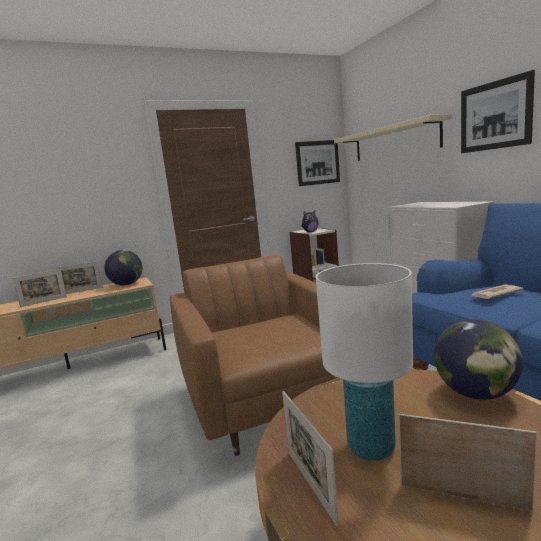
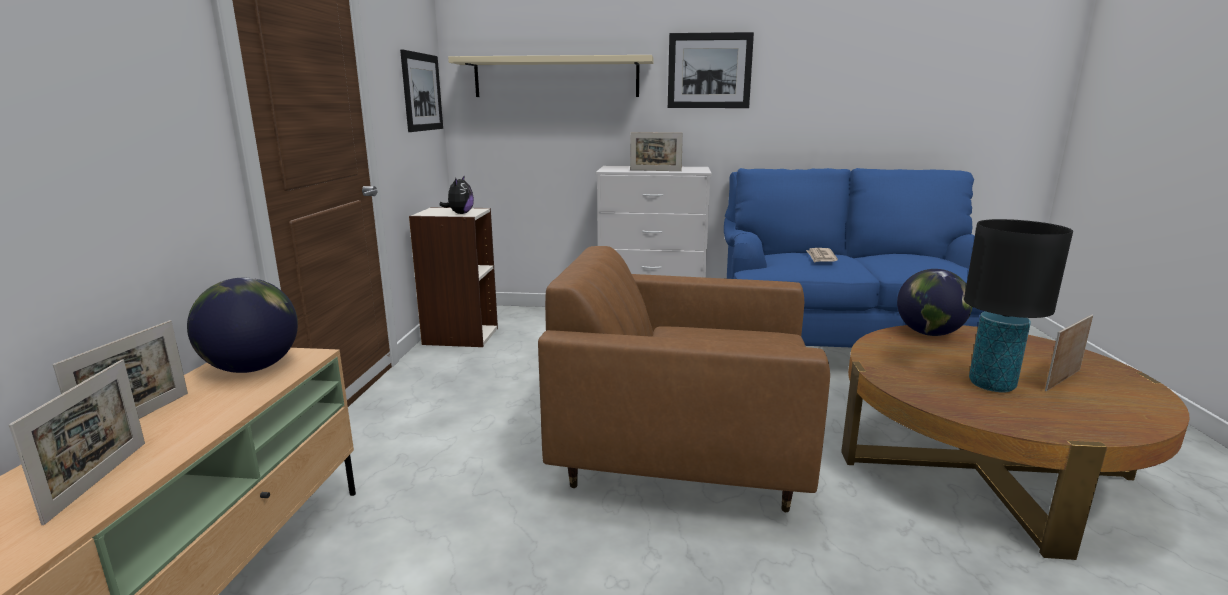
camera: 60 degrees left, 5 degrees up
(310, 485) = (1038, 419): picture frame -> picture frame (655, 170)
(370, 447) = (991, 385): white table lamp -> black table lamp

